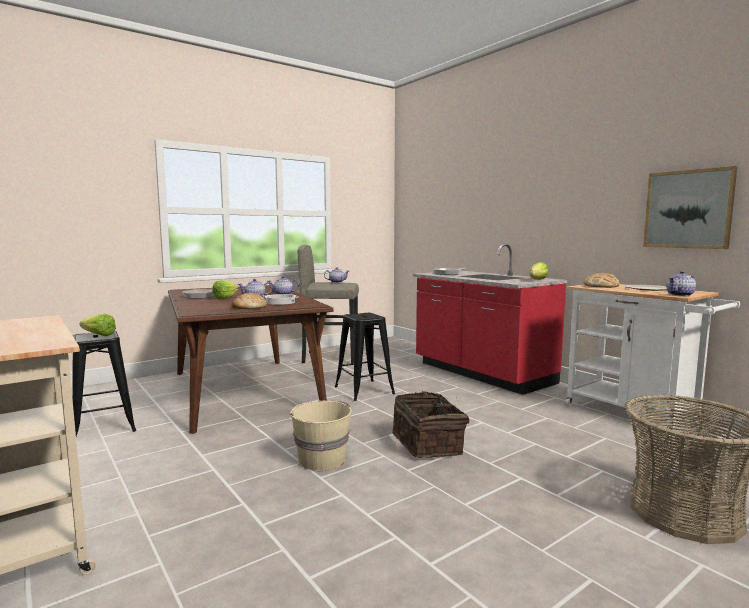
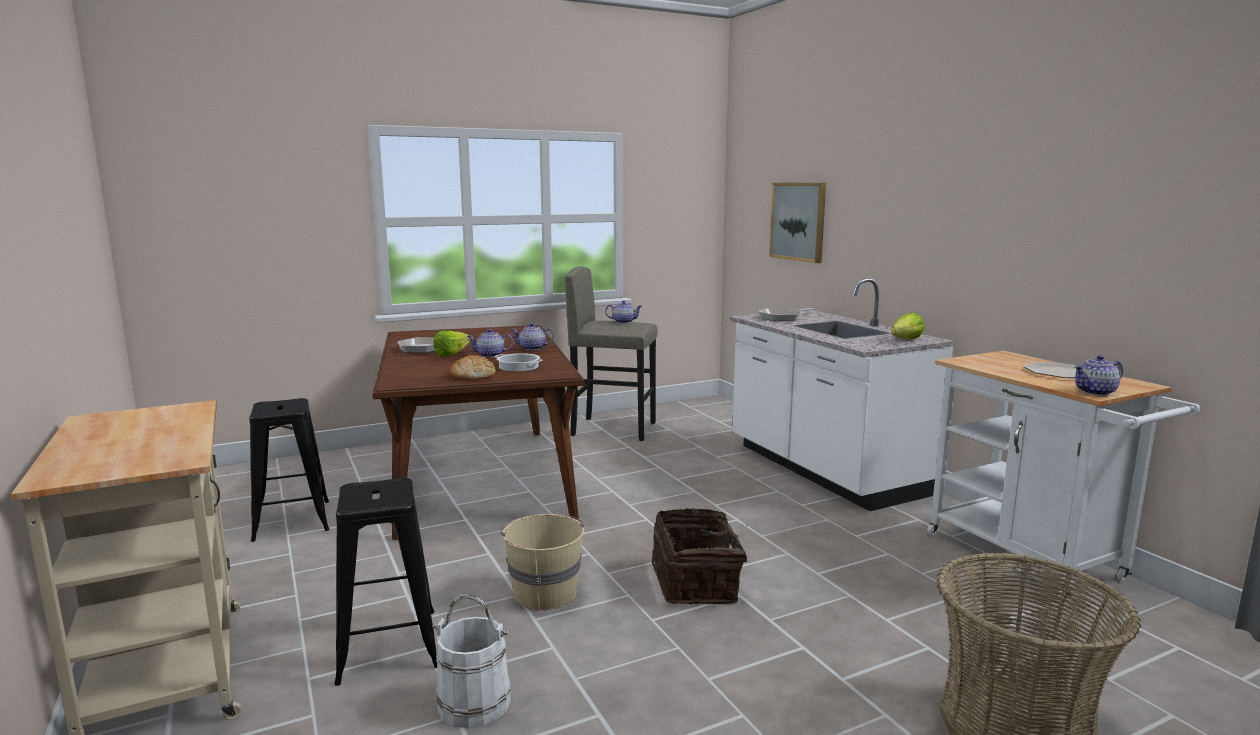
camera: 10 degrees right, 5 degrees up
(97, 335) = (281, 406): lettuce -> none
(294, 539) = (473, 703): none -> white bucket
(364, 390) = (640, 487): black stool -> black stool (388, 645)
(481, 373) = (824, 469): red counter -> white counter
(601, 286) = (990, 362): bread -> none
(688, 209) = (1136, 250): picture -> picture (798, 221)

